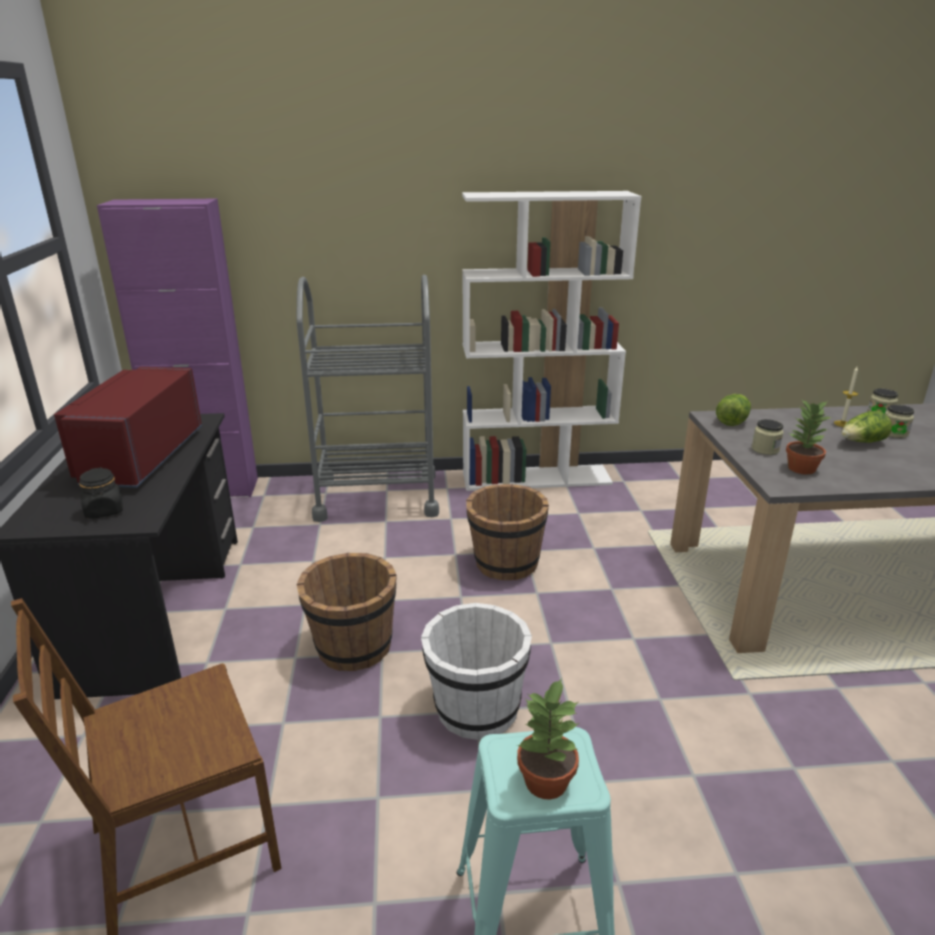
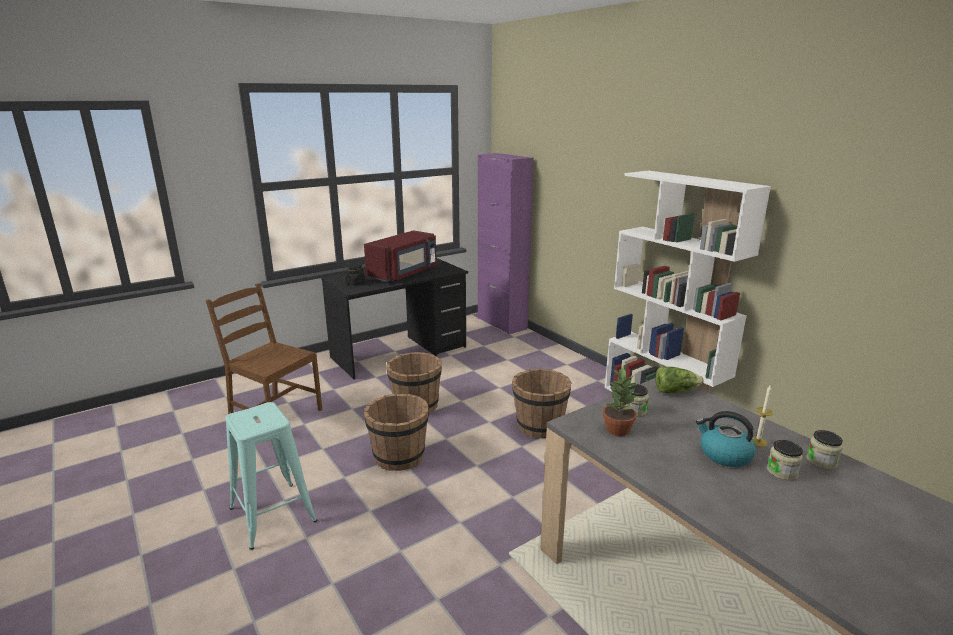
camera: 60 degrees right, 5 degrees down
(140, 458) = (404, 273): red microwave -> red microwave turned 150 degrees clockwise
(377, 496) = (556, 364): grey cart -> none
(475, 709) = (399, 456): white bucket -> brown bucket
(545, 782) = (248, 421): potted plant -> none
(862, 442) = (724, 454): lettuce -> kettle

